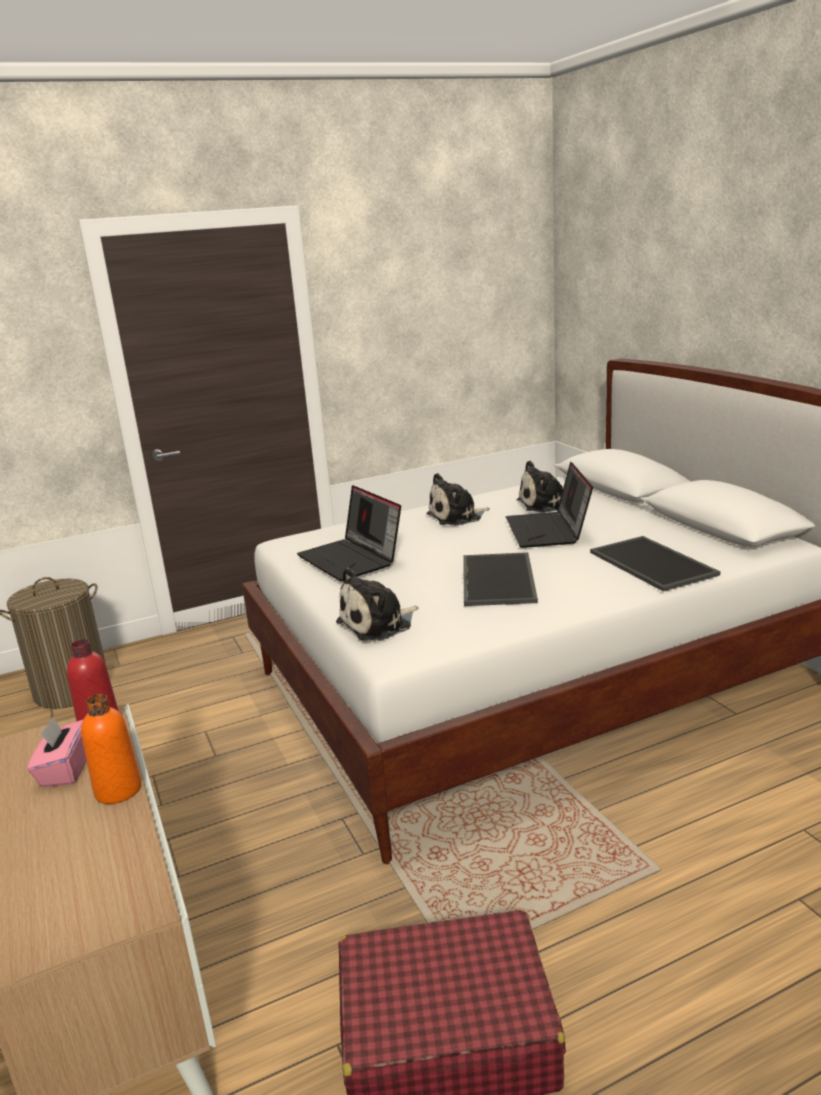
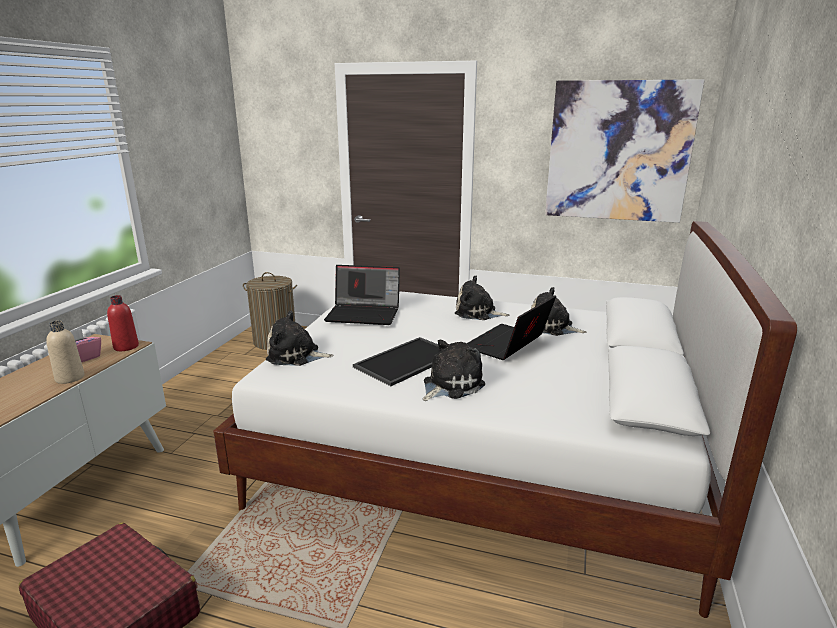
camera: 40 degrees right, 0 degrees up
(118, 790) = (70, 378): orange bottle -> beige bottle
(352, 559) = (364, 314): laptop -> laptop turned 90 degrees counterclockwise
(475, 302) = (618, 152): none -> picture
(579, 579) = (450, 385): none -> plush toy
(654, 563) = (524, 399): tray -> none

